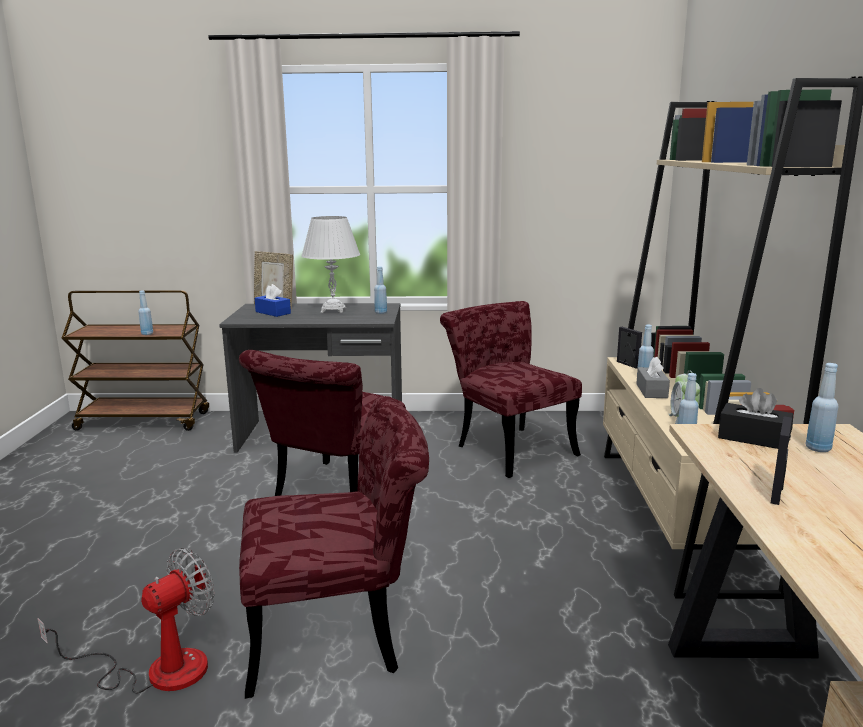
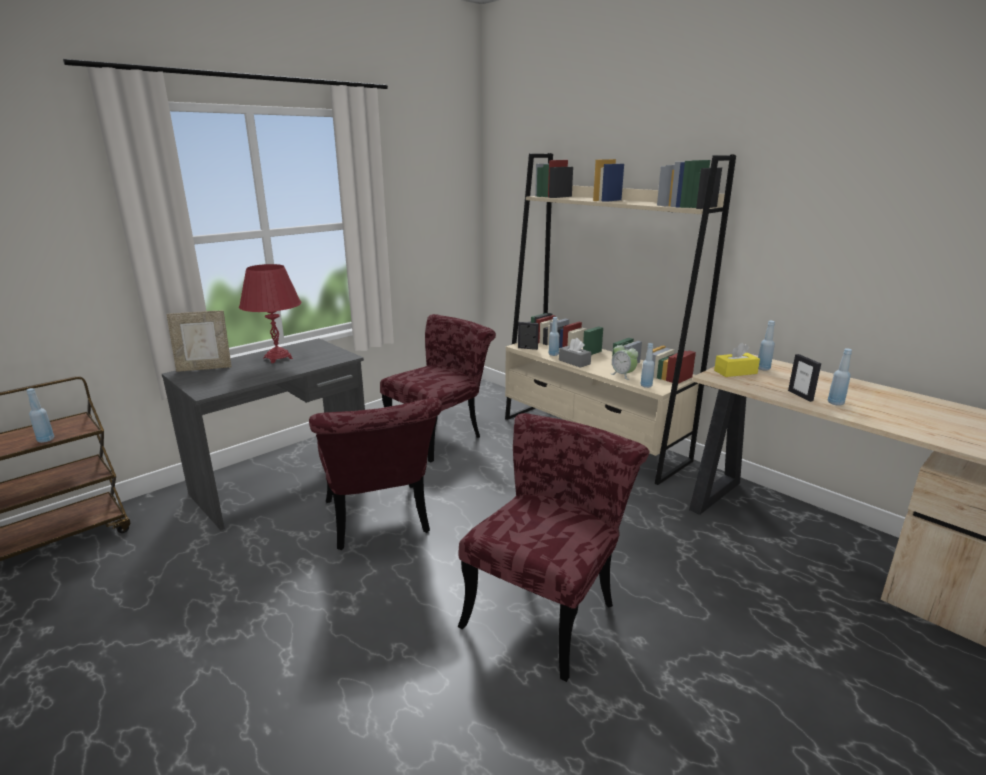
camera: 45 degrees left, 5 degrees up
(157, 670) = (479, 713): fan -> none
(273, 312) = (223, 375): blue tissue box -> none
(333, 310) = (278, 358): white table lamp -> red table lamp
(380, 312) = (327, 350): blue bottle -> blue bottle (835, 403)
(508, 447) = (440, 434): red chair -> red chair turned 120 degrees clockwise
(753, 438) = (735, 372): black tissue box -> yellow tissue box

